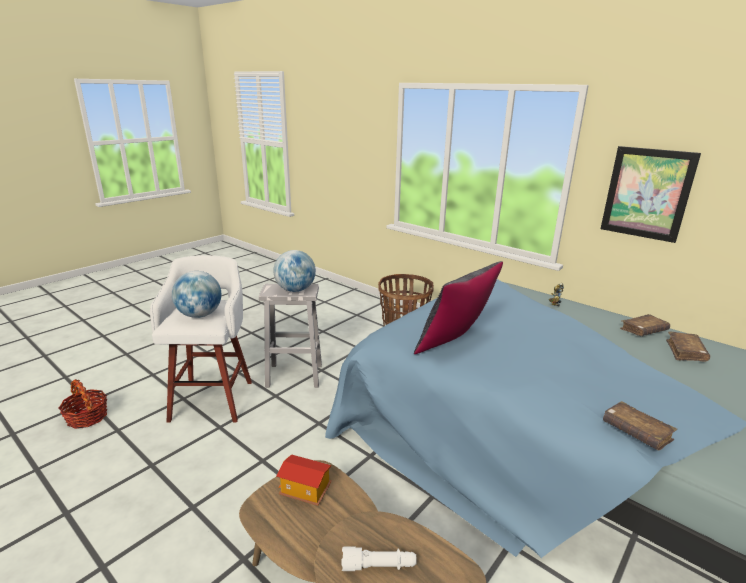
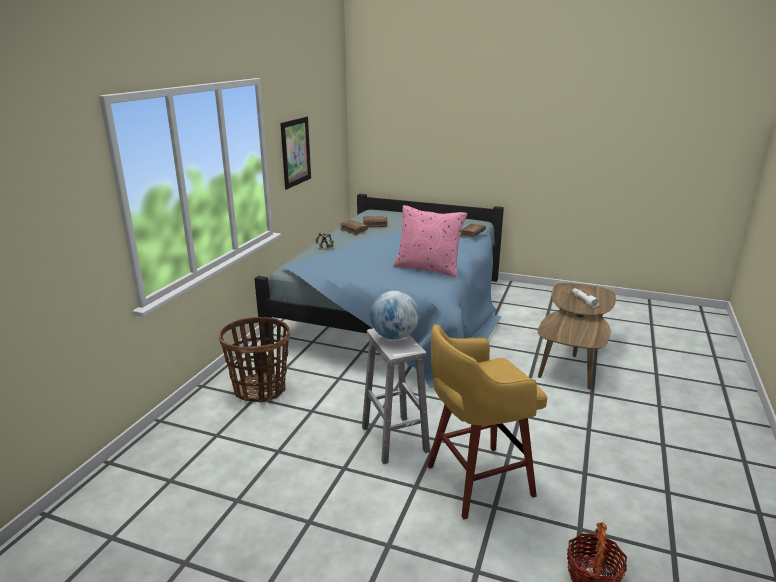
camera: 110 degrees left, 0 degrees up
(200, 315) = (497, 371): globe -> none
(213, 399) = (476, 481): white stool -> yellow stool
(304, 492) = (566, 332): toy house -> none
(455, 343) = (428, 268): black pillow -> pink pillow

